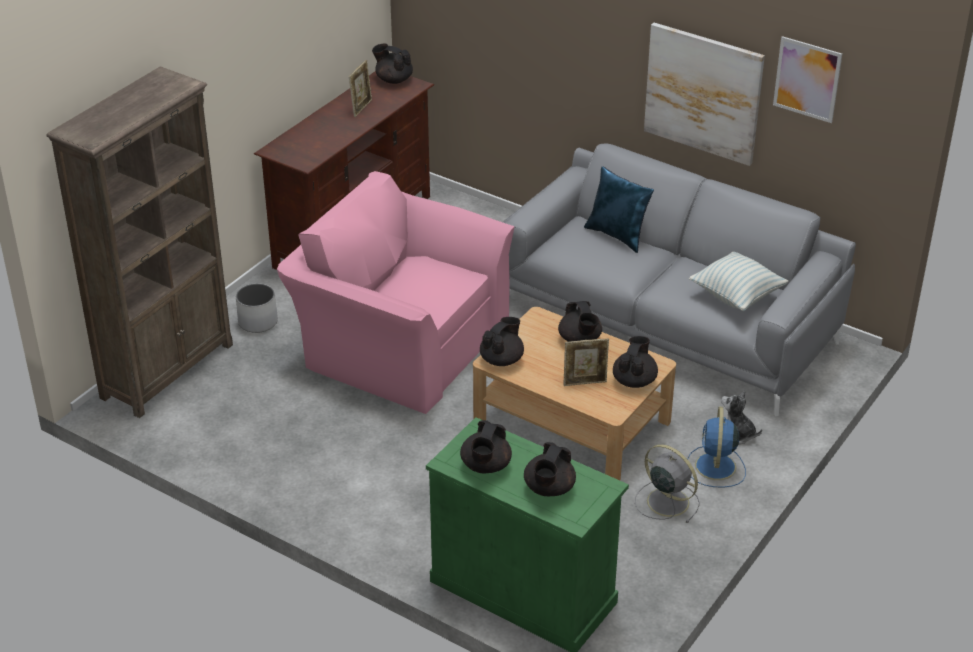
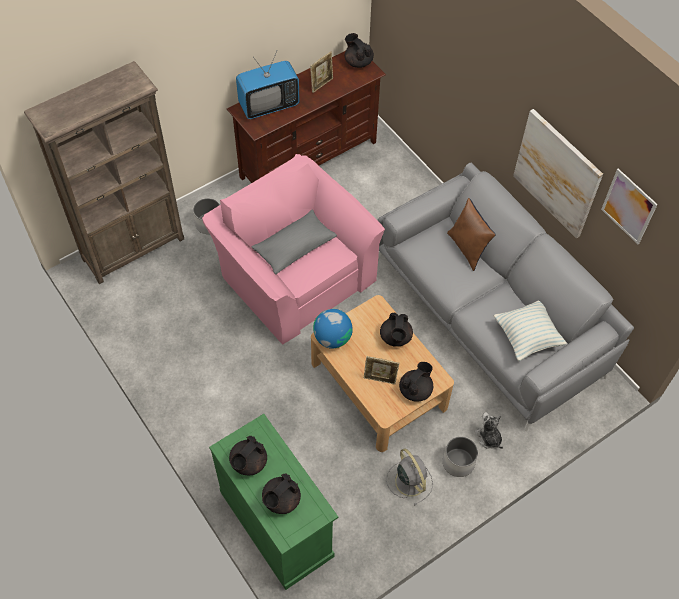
camera: 20 degrees right, 20 degrees up
(306, 139) = (269, 105): none -> television
(404, 285) = (294, 248): none -> grey pillow
(502, 359) = (332, 338): black teapot -> globe
(617, 235) = (468, 248): blue pillow -> brown pillow
(715, 467) = (458, 462): blue fan -> white planter

